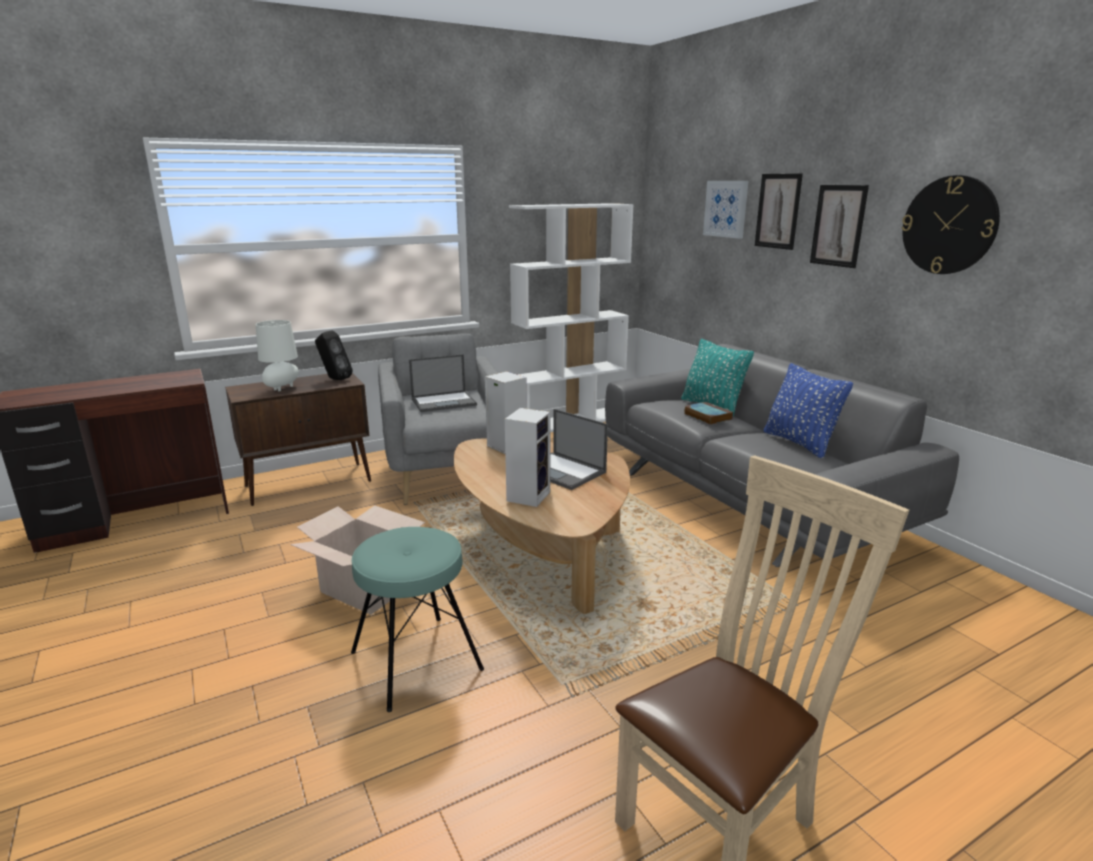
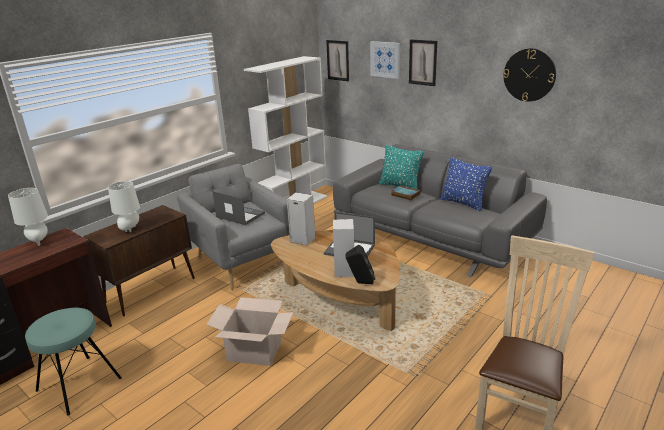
camera: 20 degrees left, 5 degrees up
(153, 376) = (38, 241): none -> white table lamp
(334, 379) = (159, 214): black speaker -> black speaker (360, 283)
(416, 661) = (319, 384): turquoise stool -> turquoise stool (79, 384)
(444, 402) = (240, 215): laptop -> laptop turned 105 degrees counterclockwise
(838, 225) = (463, 73): picture -> picture (338, 60)

